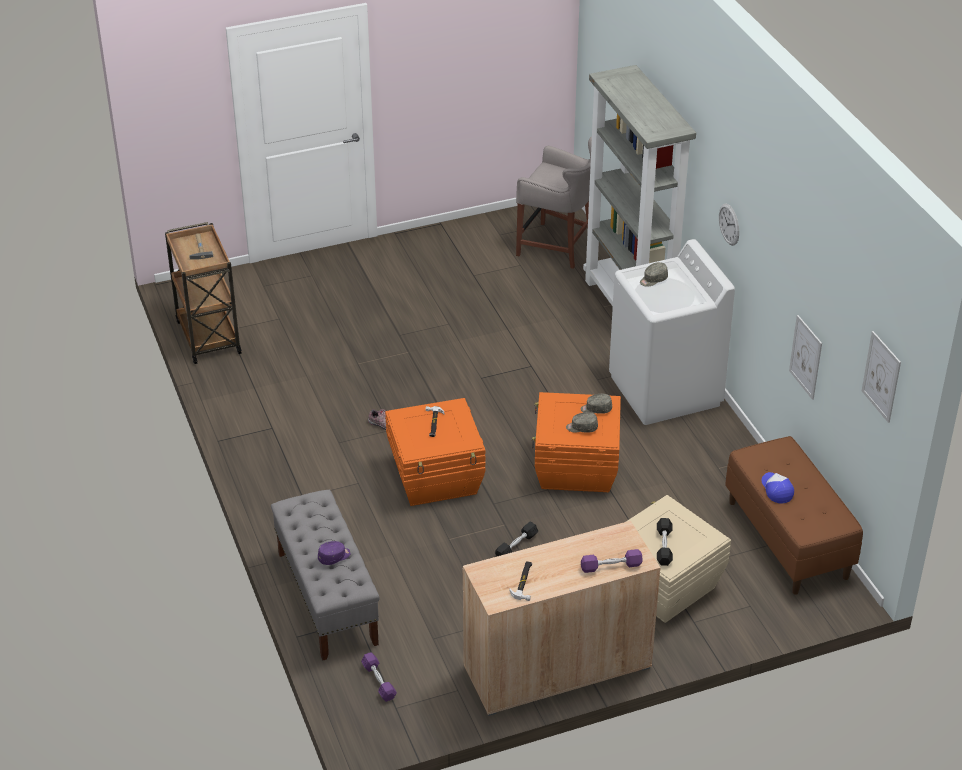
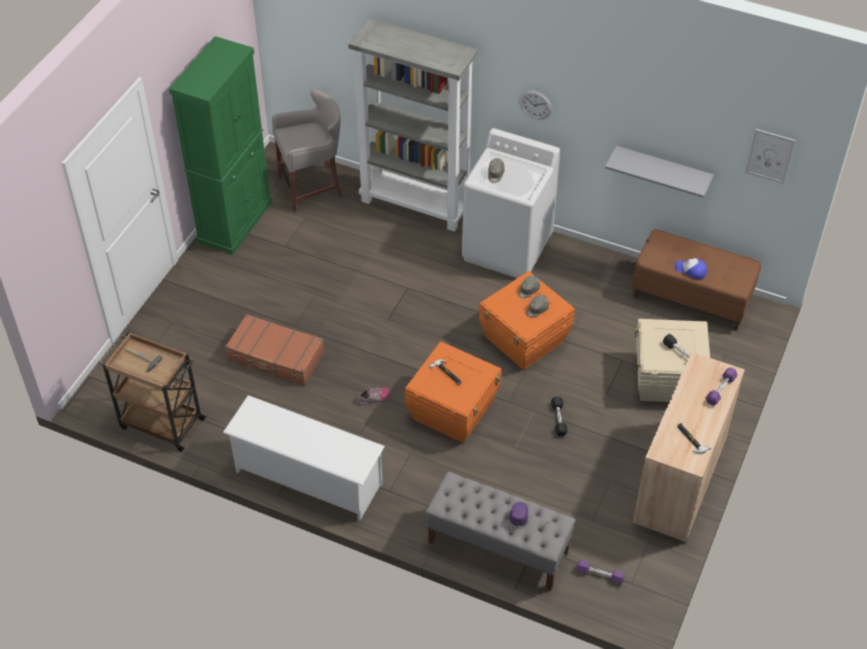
camera: 45 degrees left, 10 degrees up
(255, 445) = (307, 478): none -> white shoe rack
(353, 347) = (276, 357): none -> brown suitcase
(459, 235) = (235, 222): none -> green cabinet
(805, 357) = (662, 170): picture -> grey shelf

